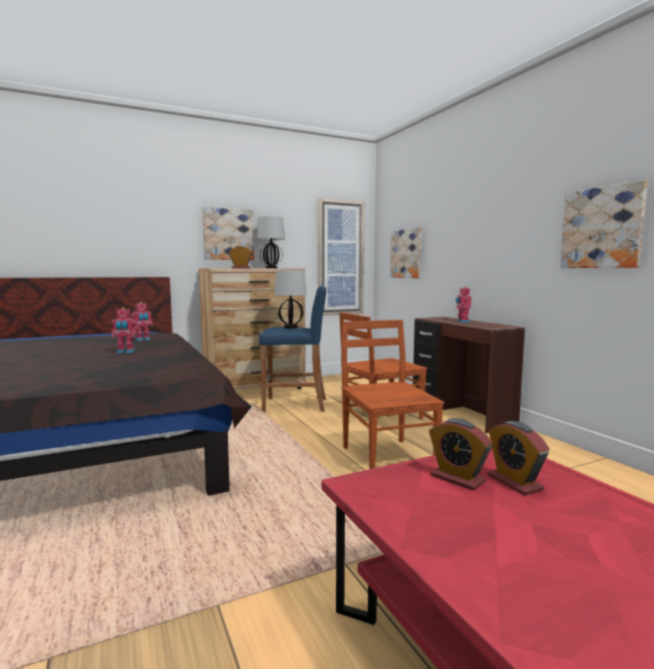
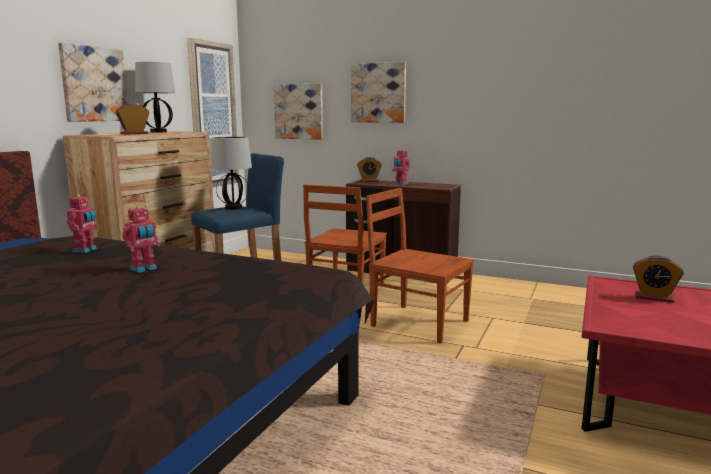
camera: 40 degrees left, 5 degrees up
(457, 479) = (631, 304): alarm clock -> alarm clock (369, 181)
(602, 228) = (531, 99): picture -> picture (378, 93)

